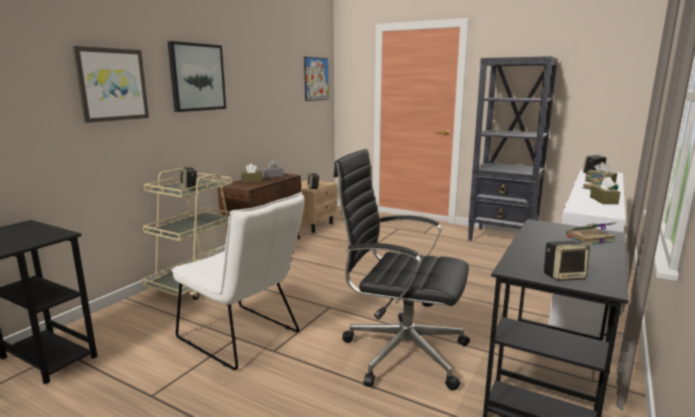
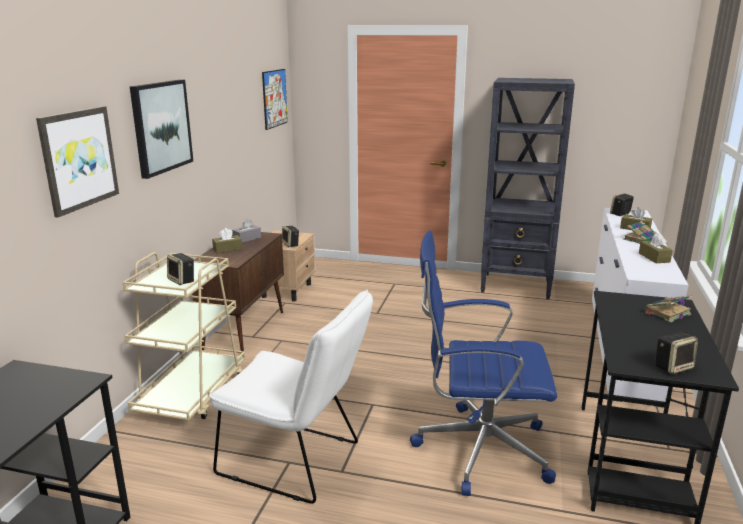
camera: 15 degrees left, 5 degrees up
(401, 352) = (478, 448): black office chair -> blue office chair

